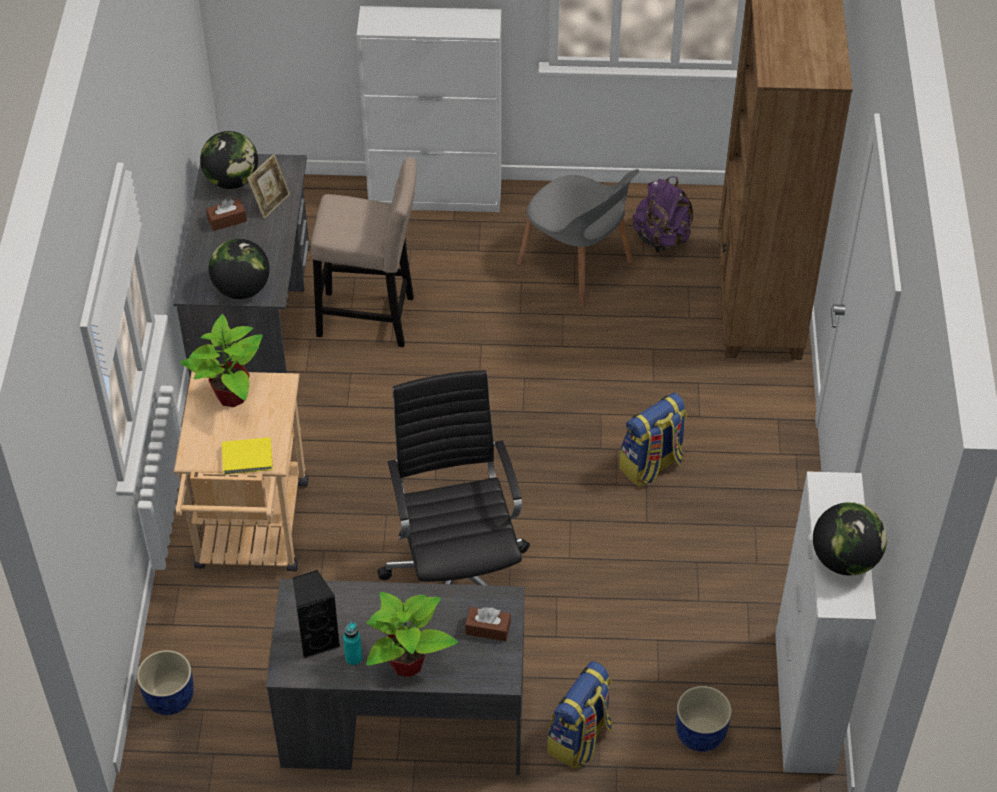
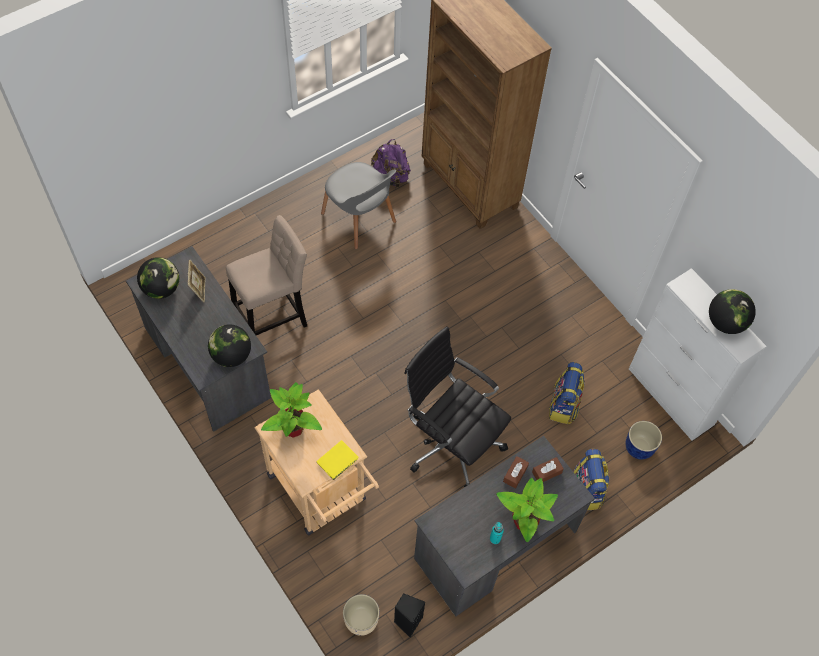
camera: 40 degrees left, 10 degrees up
(169, 697) = (360, 620): blue planter -> beige planter
(227, 220) = (182, 316): brown tissue box -> brown tissue box (515, 474)
(317, 639) = (466, 541): black speaker -> black speaker (407, 621)
(436, 196) = (245, 221): white cabinet -> none
(577, 265) = (359, 219): grey chair -> grey chair turned 45 degrees clockwise
(651, 465) = (494, 314): backpack -> backpack (564, 406)

